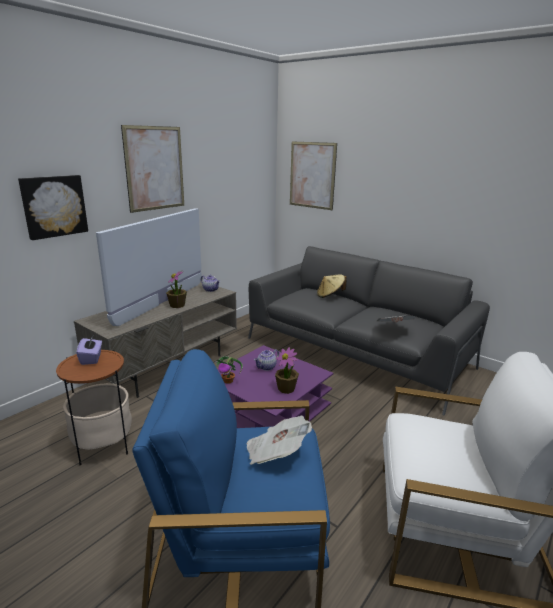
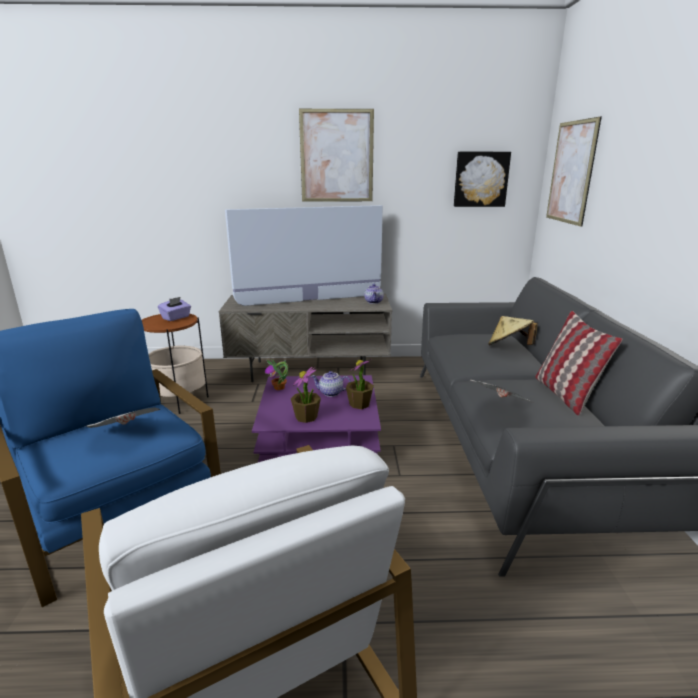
camera: 50 degrees right, 0 degrees up
(54, 206) = (225, 186): picture -> picture (480, 179)
(177, 305) = (316, 305): potted plant -> potted plant (359, 404)
(396, 312) = (565, 395): none -> pillow

